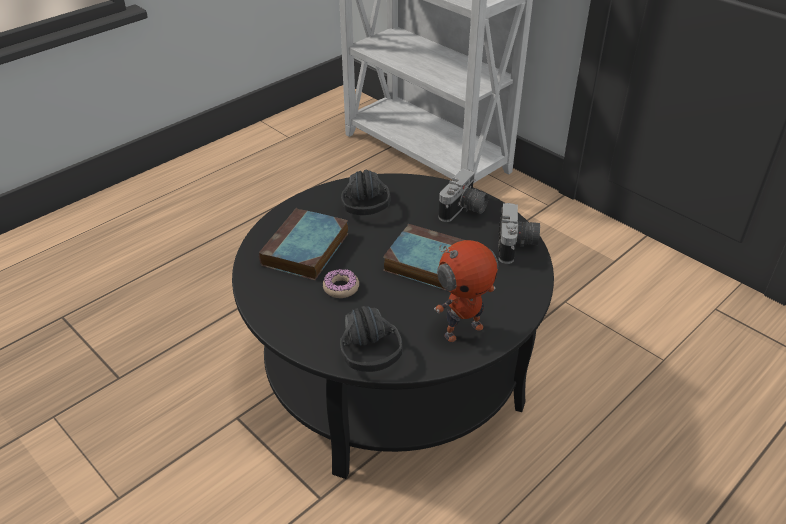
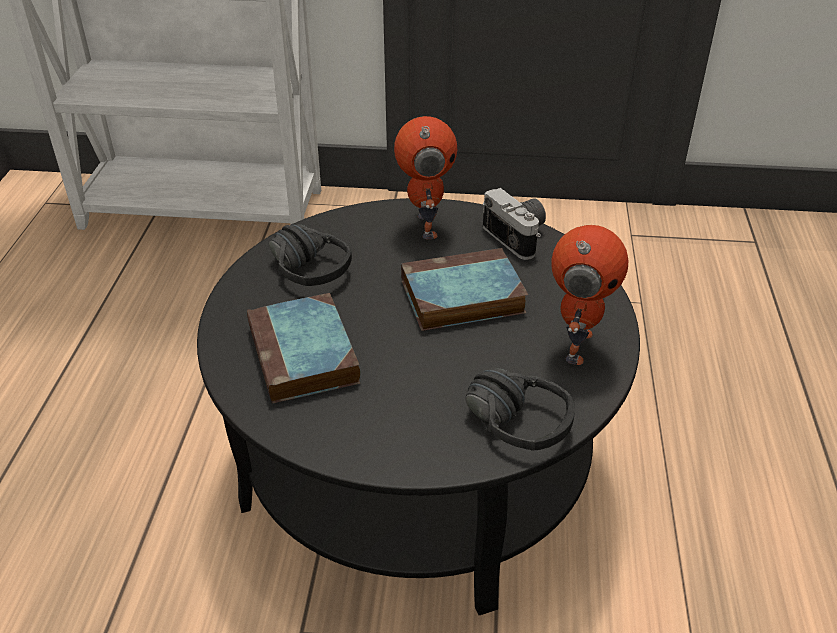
camera: 40 degrees left, 0 degrees up
(341, 287) = (400, 374): donut -> none
(464, 210) = (424, 226): camera -> toy robot

